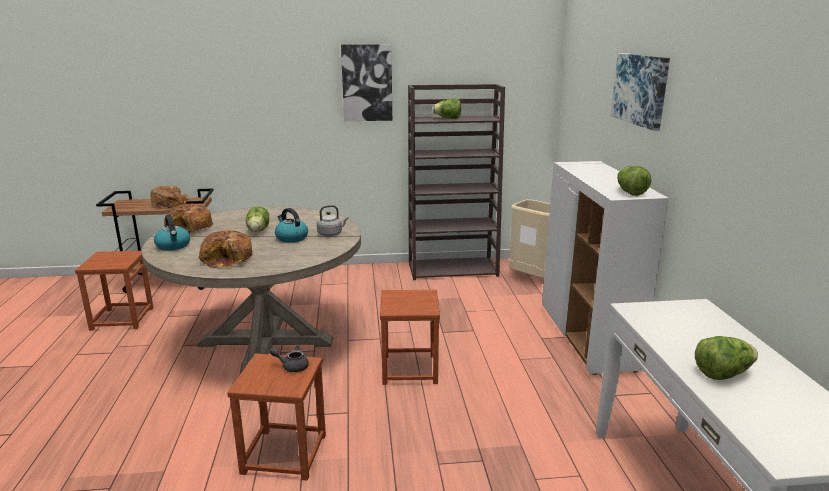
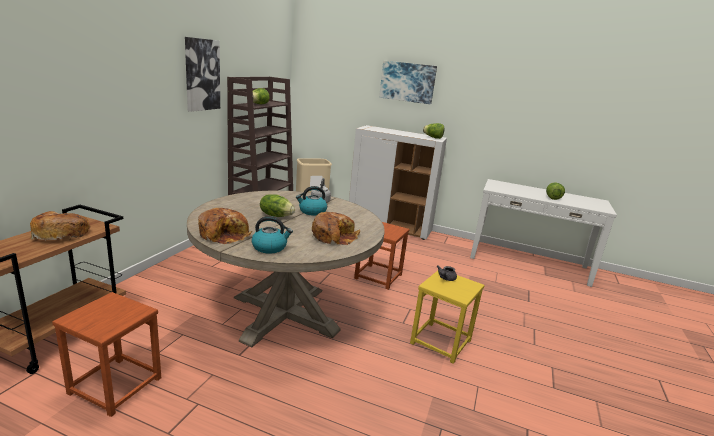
camera: 65 degrees left, 0 degrees up
(284, 454) = (441, 342): brown stool -> yellow stool

